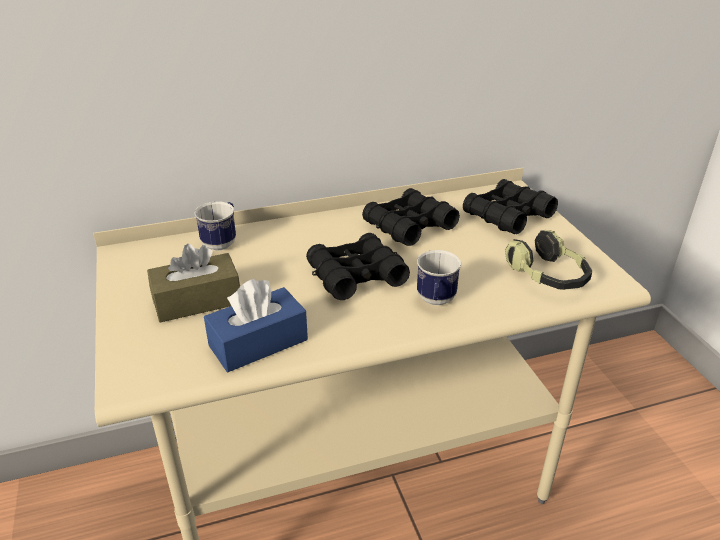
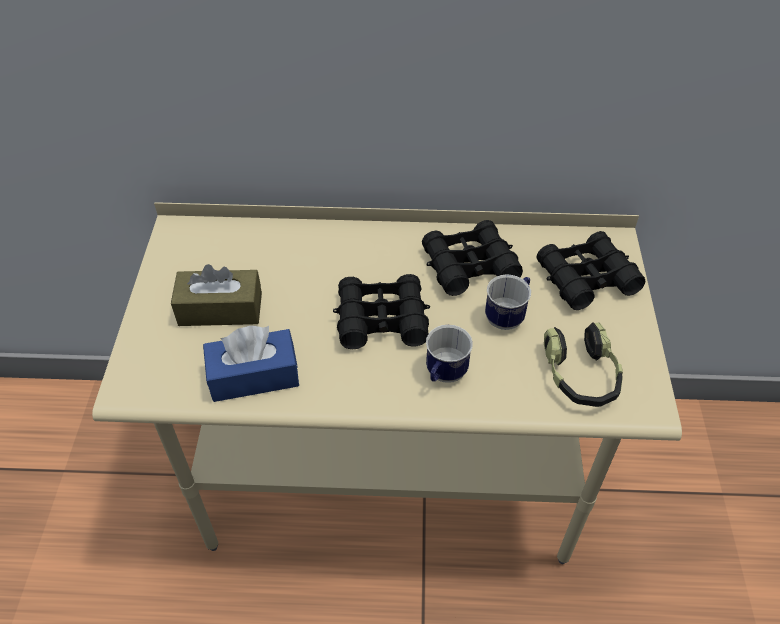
camera: 20 degrees right, 15 degrees up
(222, 242) = (272, 239): mug -> mug (507, 316)

